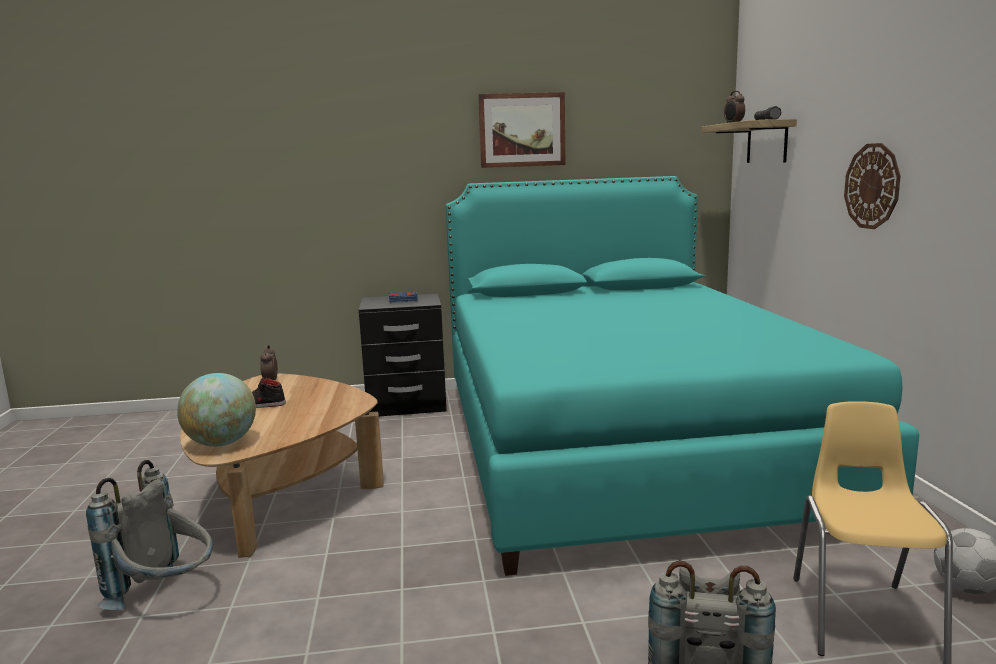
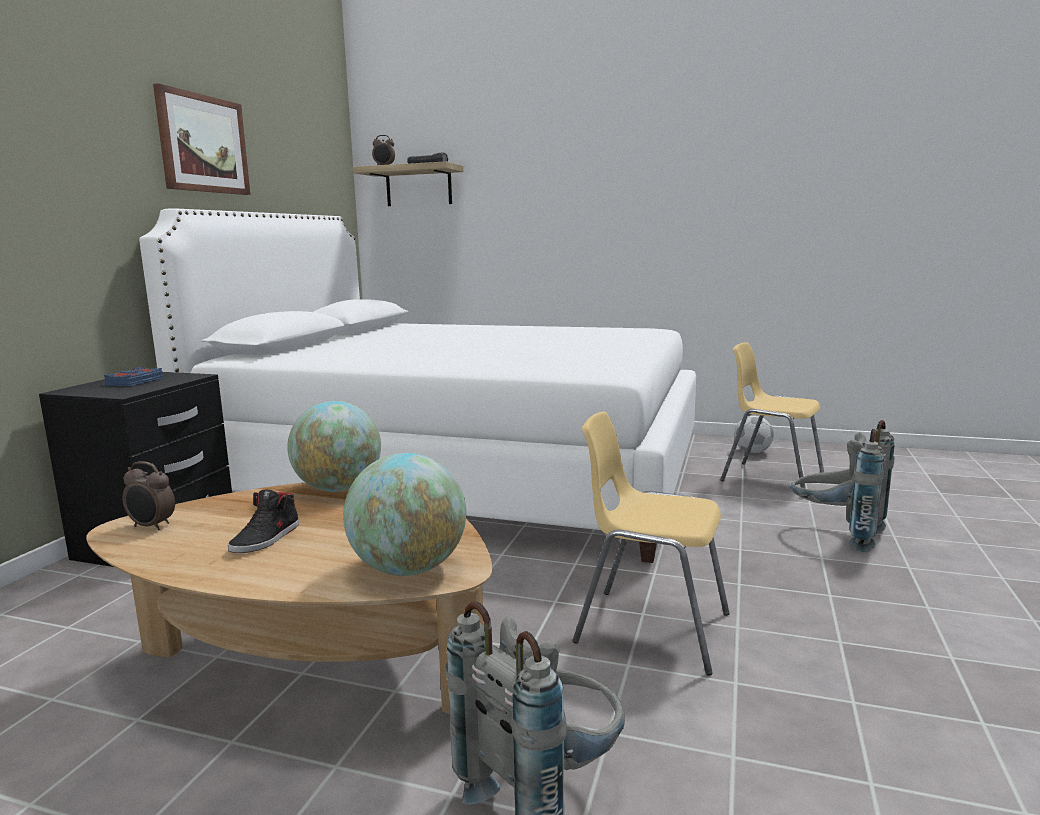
camera: 65 degrees left, 0 degrees up
(347, 397) = (338, 489): none -> globe
(378, 597) = (651, 628): none -> yellow chair
(621, 445) = (462, 474): turquoise bed -> white bed
(872, 186) = (569, 218): wall clock -> none

